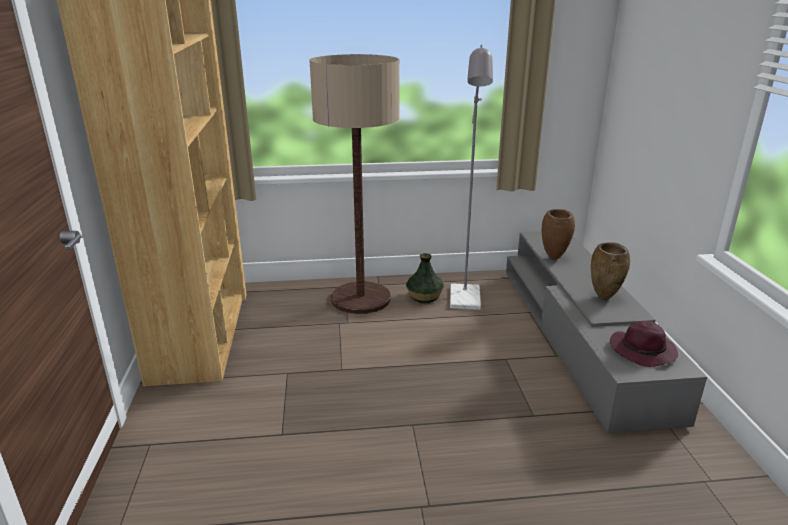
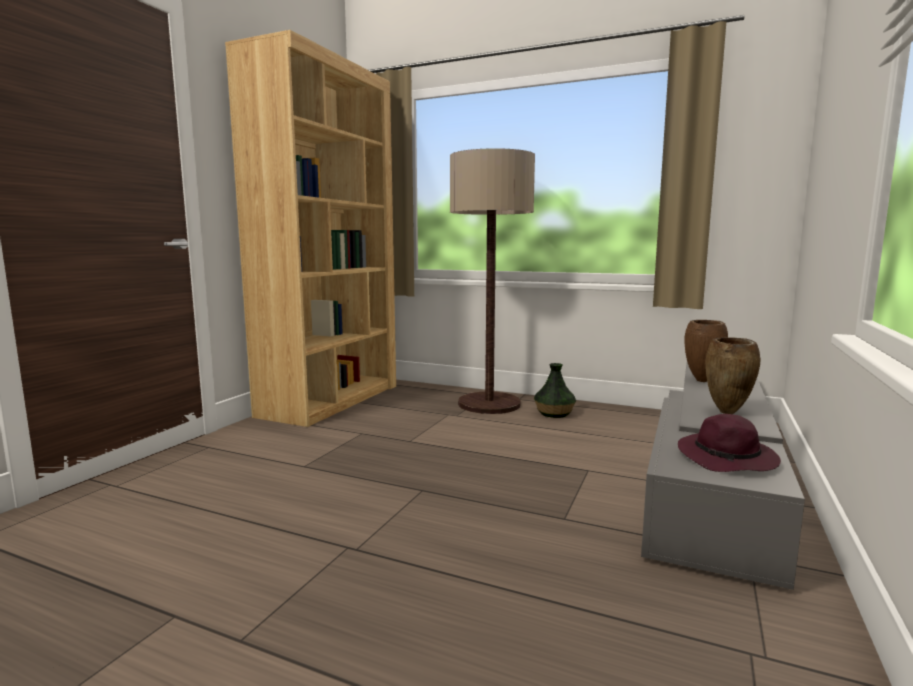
camera: 30 degrees right, 15 degrees down
(465, 302) = (594, 424): grey floor lamp -> none

